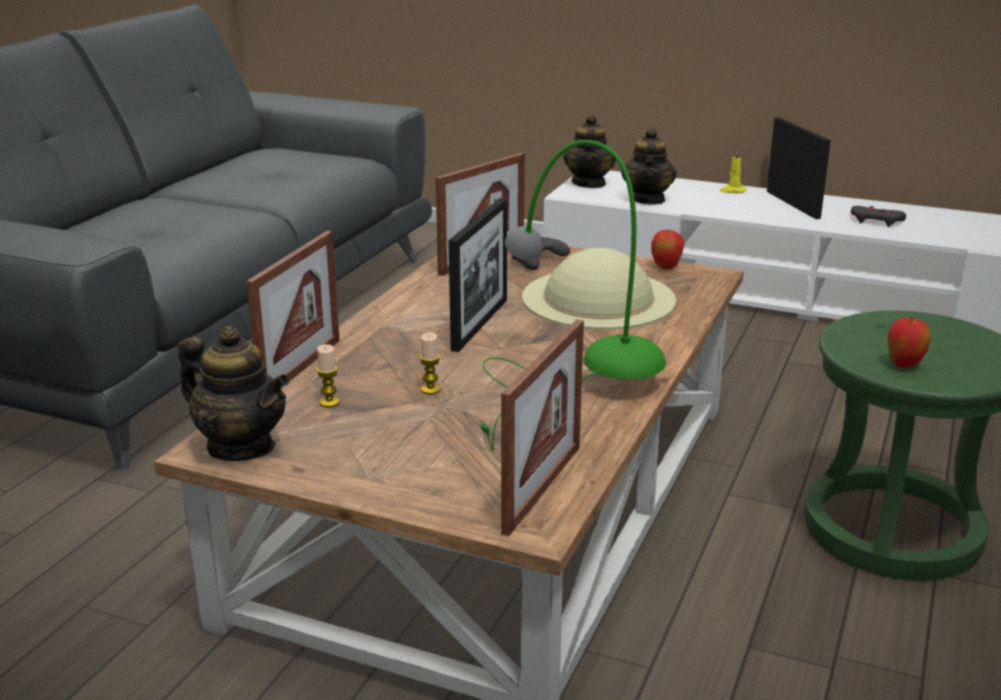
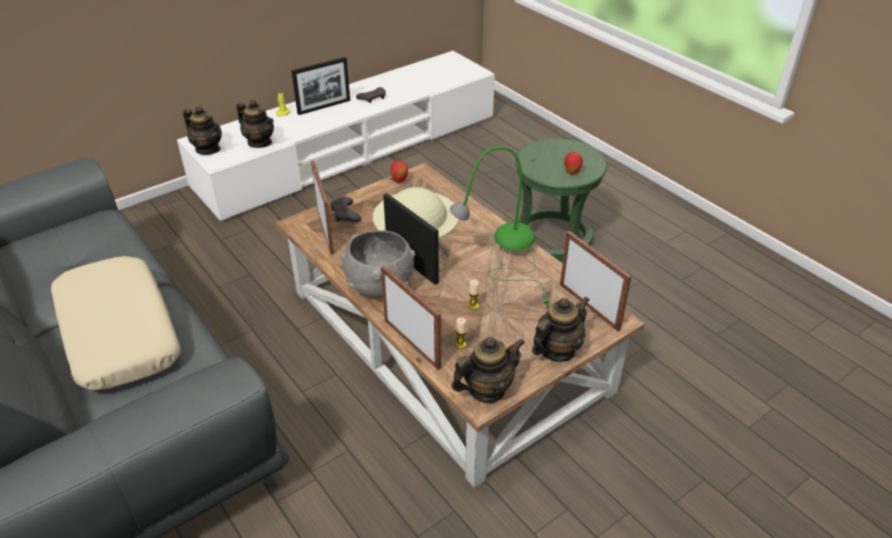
camera: 60 degrees left, 15 degrees up
(173, 217) = (118, 333): none -> beige pillow
(388, 484) = (557, 350): none -> teapot
(407, 318) = (380, 285): none -> grey bowl
(792, 204) = (324, 107): picture frame -> picture frame turned 135 degrees clockwise

